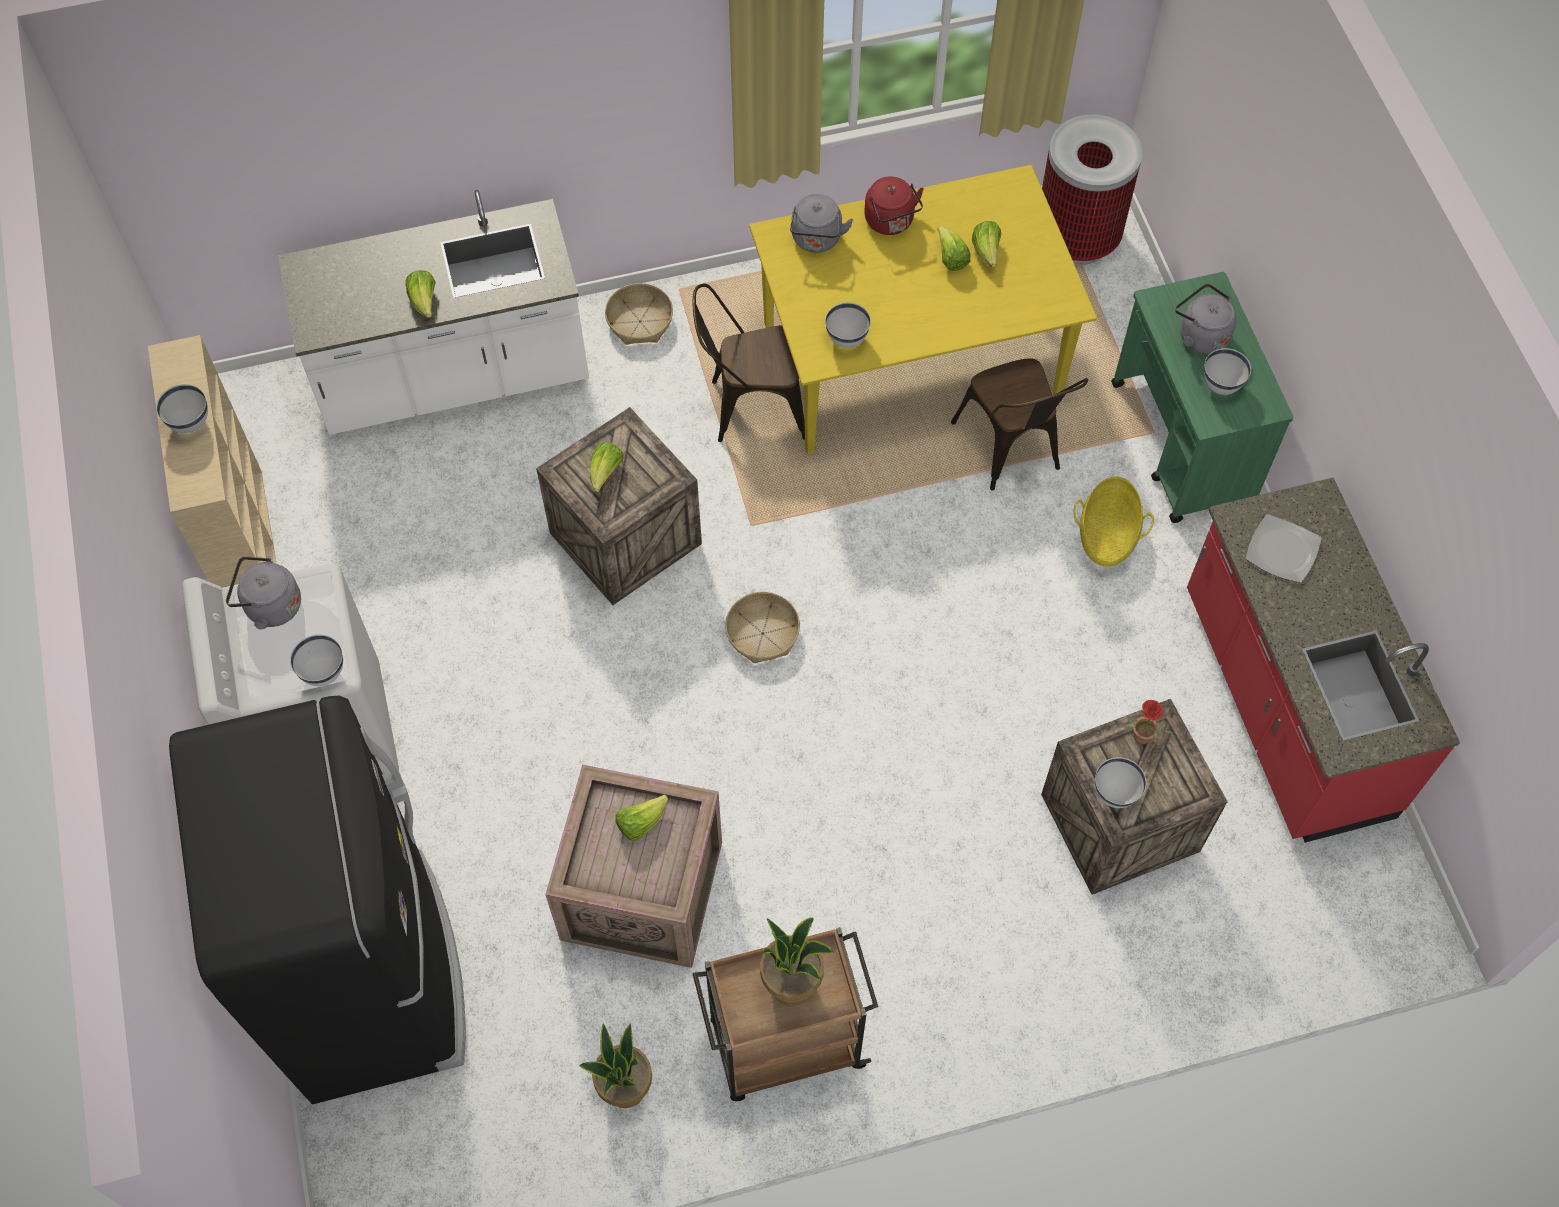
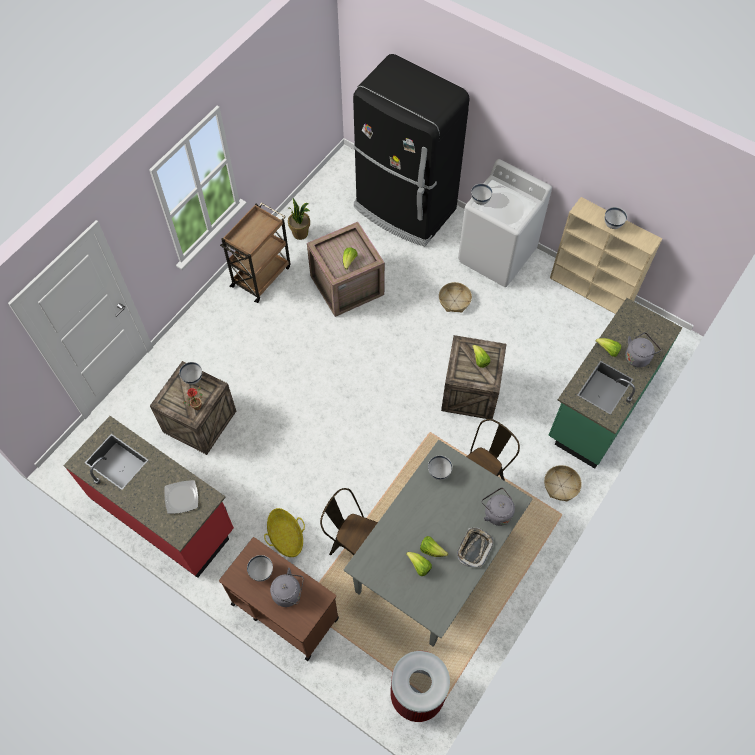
camera: 140 degrees right, 0 degrees up
(270, 606) = (521, 207): grey kettle -> grey kettle (638, 356)
(454, 378) = (601, 404): white counter -> green counter
(763, 634) = (386, 394): basket -> basket (454, 301)
(792, 983) = (252, 235): potted plant -> none
(891, 222) = (474, 548): red kettle -> tray
(910, 360) = (434, 558): yellow dining table -> grey dining table
(1183, 443) = (284, 610): green cart -> brown cart

